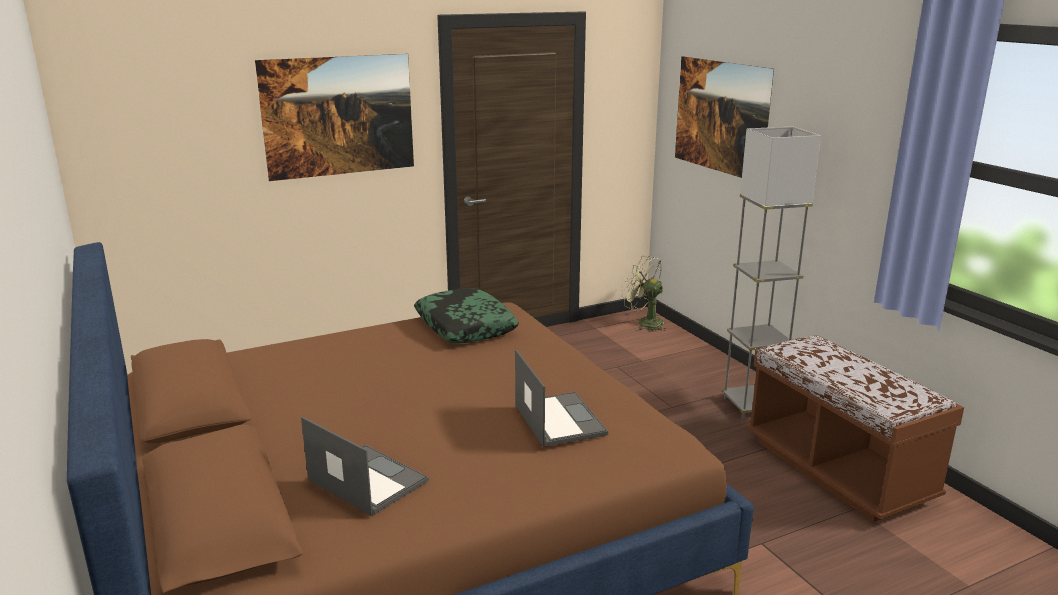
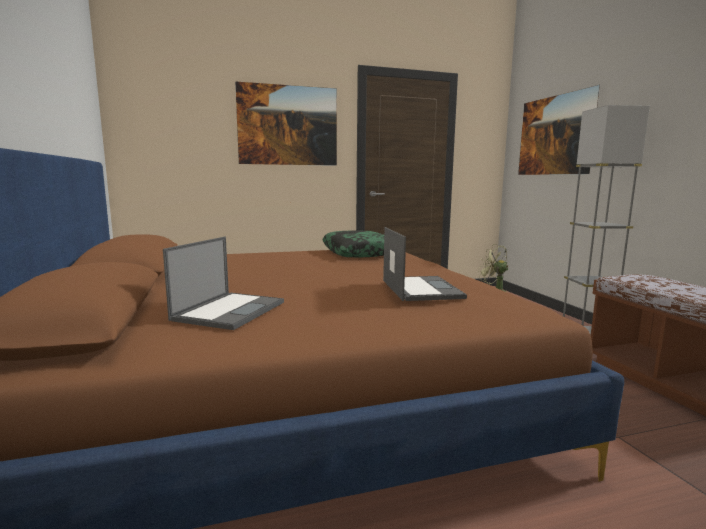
camera: 10 degrees right, 10 degrees down
(366, 480) = (230, 310): laptop -> laptop turned 60 degrees clockwise

